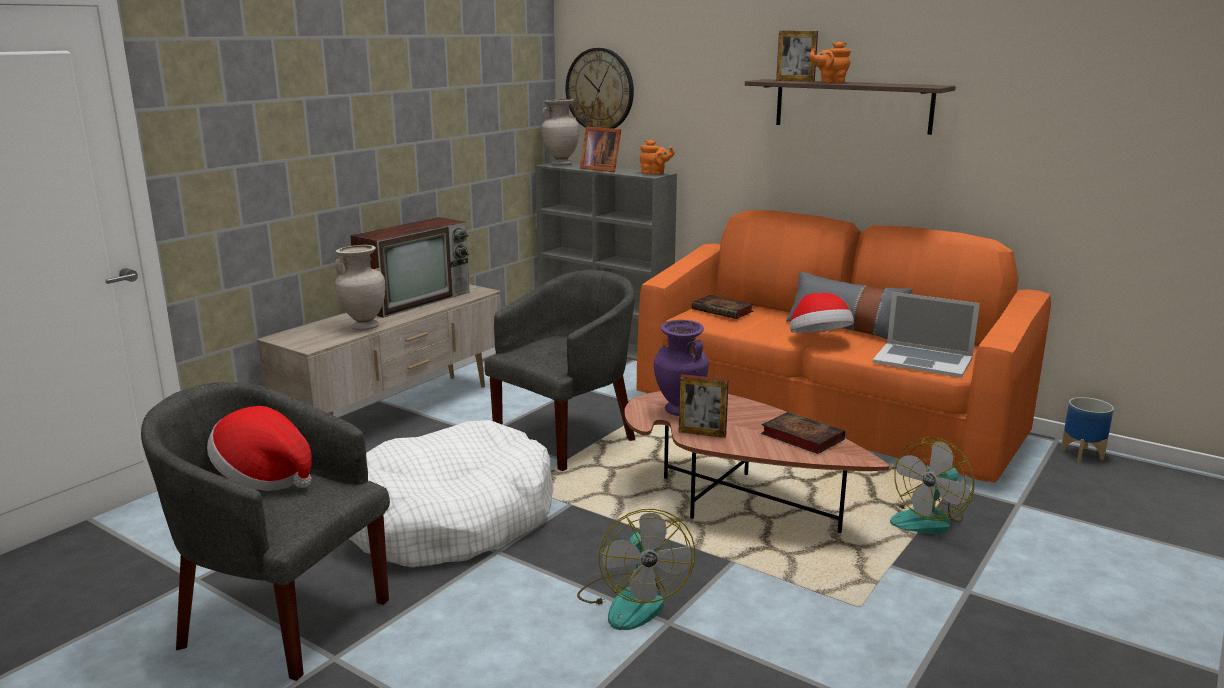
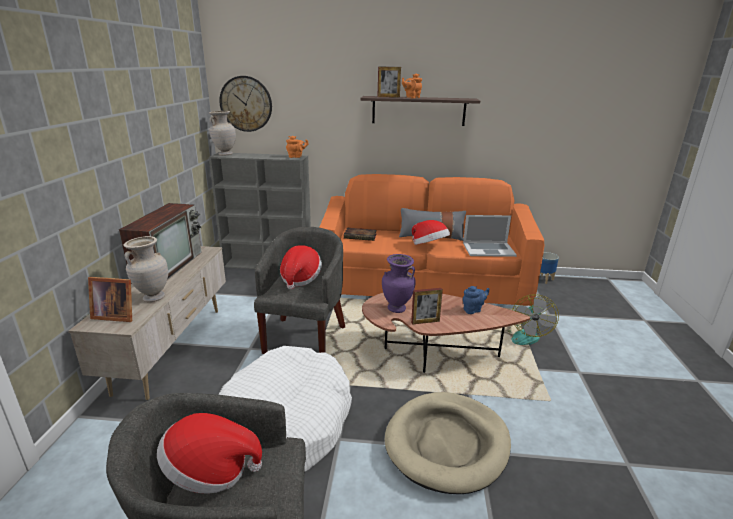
camera: 30 degrees left, 5 degrees up
(563, 342) = (300, 278): none -> hat
(601, 169) = (257, 156): picture frame -> picture frame (115, 315)
(632, 600) = (447, 443): fan -> beige dog bed
(800, 437) = (473, 310): book -> blue teapot

